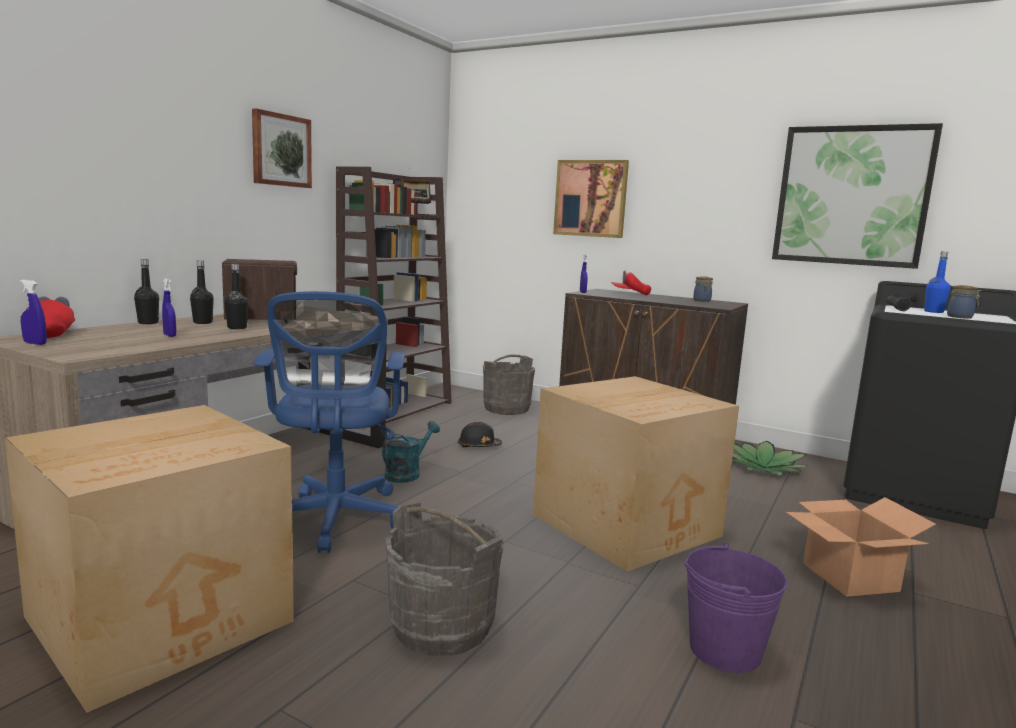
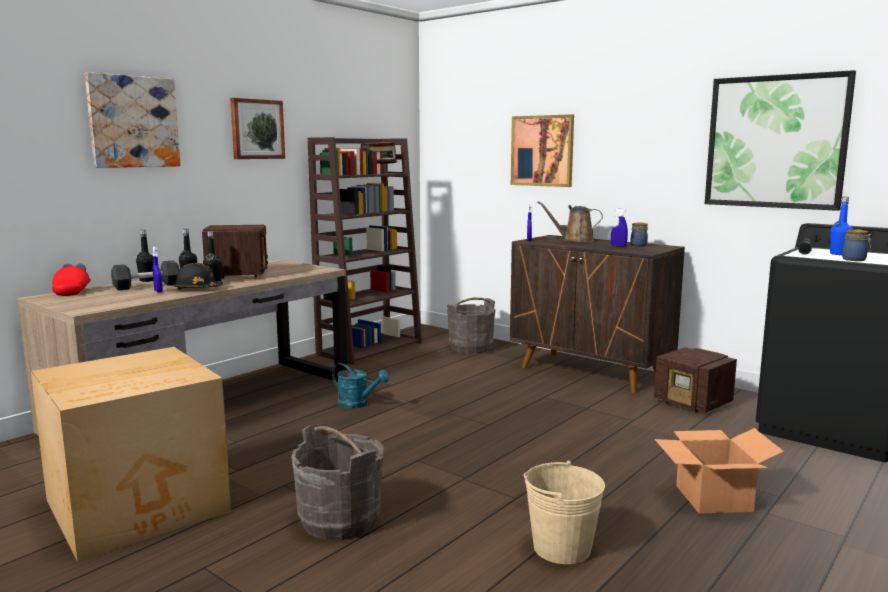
camera: 10 degrees right, 0 degrees up
(35, 343) = (59, 300): blue spray bottle -> blue spray bottle (618, 246)
(134, 122) = (133, 122): none -> picture
(151, 329) = (147, 286): none -> black dumbbell
(335, 521) = (285, 441): blue office chair -> none
(407, 474) = (358, 404): turquoise watering can -> turquoise watering can turned 75 degrees clockwise
(478, 446) = (430, 381): black hard hat -> black hard hat (197, 289)
(629, 525) = (532, 450): cardboard box -> none
(630, 294) = (574, 240): red cap -> brown watering can
(724, 650) = (561, 548): purple bucket -> beige bucket
(764, 468) = (693, 403): potted plant -> radio

